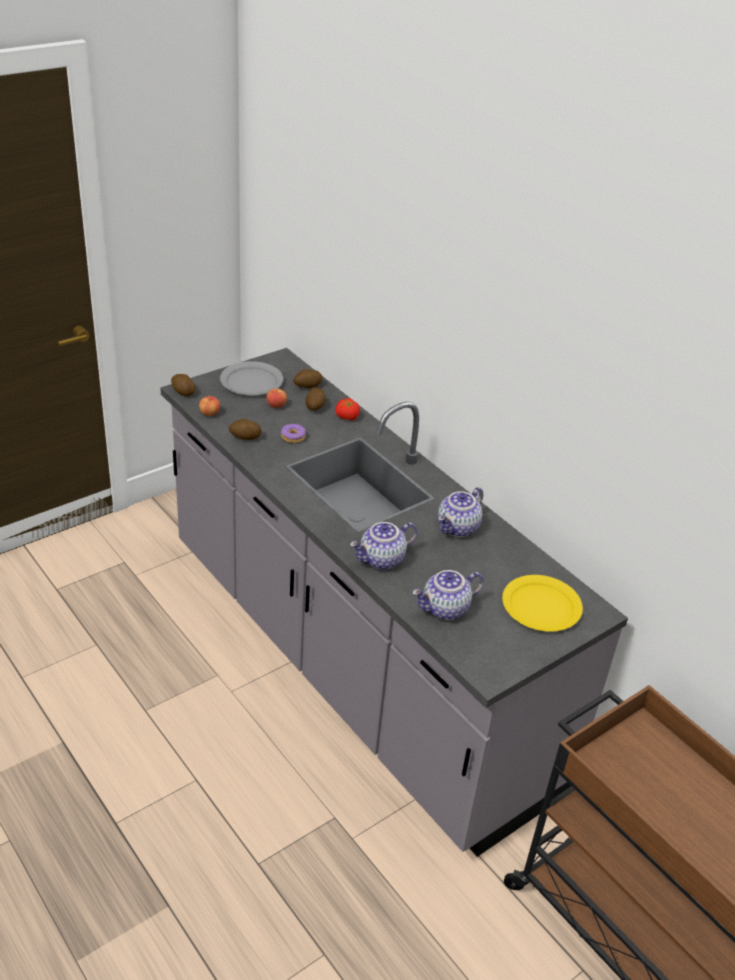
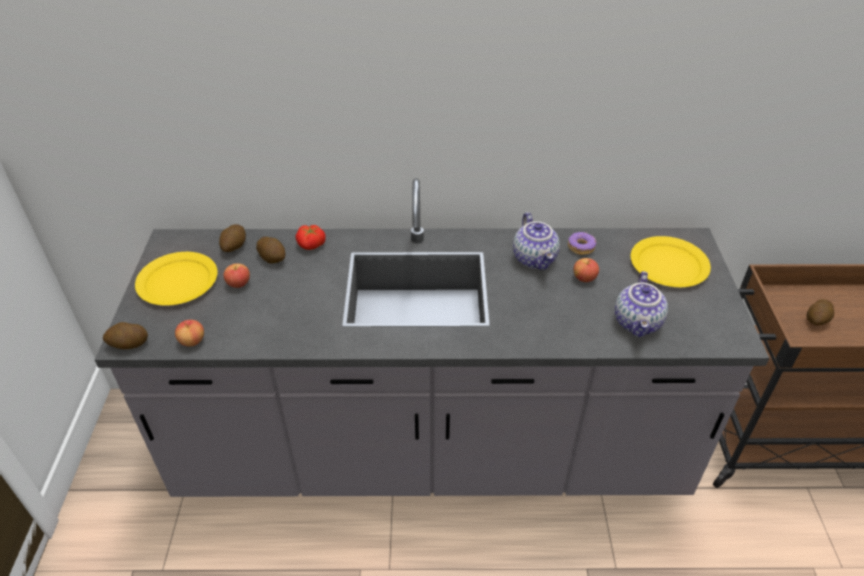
camera: 50 degrees left, 5 degrees up
(245, 437) = (264, 333): potato -> potato (817, 320)
(252, 382) = (178, 281): grey plate -> yellow plate
(293, 437) = (303, 297): donut -> donut (581, 247)
(382, 560) = (542, 330): teapot -> none
(466, 562) = (584, 278): none -> apple

